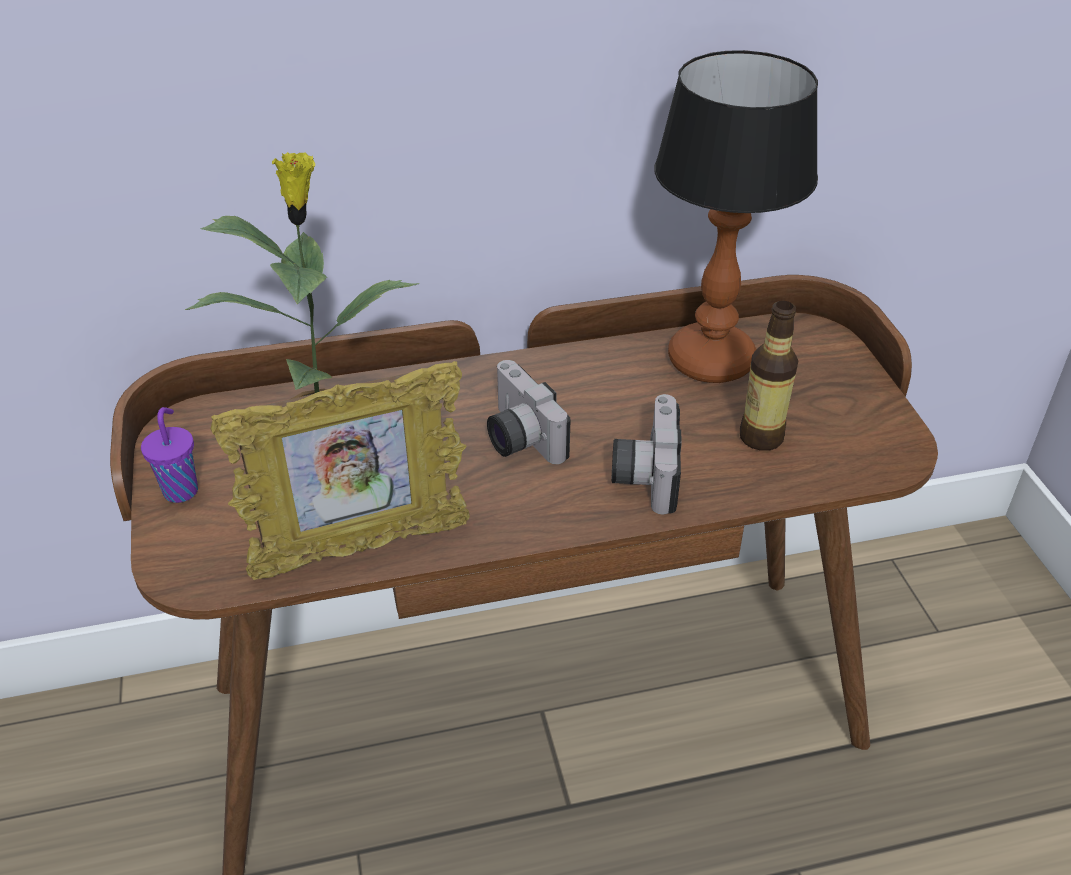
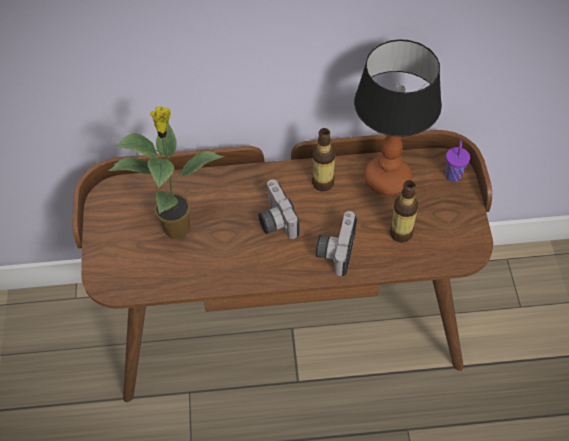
camera: 10 degrees right, 15 degrees up
(181, 490) = (106, 235): purple cup -> purple cup (453, 174)
(361, 549) = (189, 280): picture frame -> none
(595, 376) = (323, 183): none -> bottle

